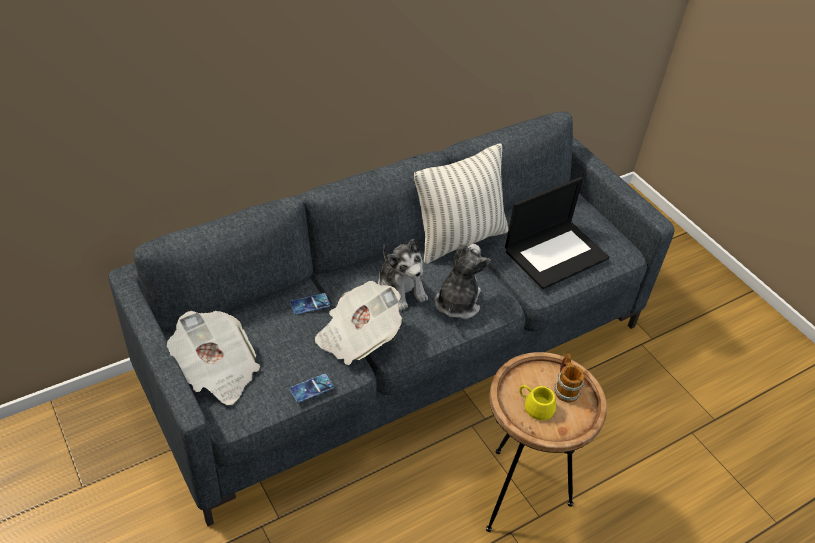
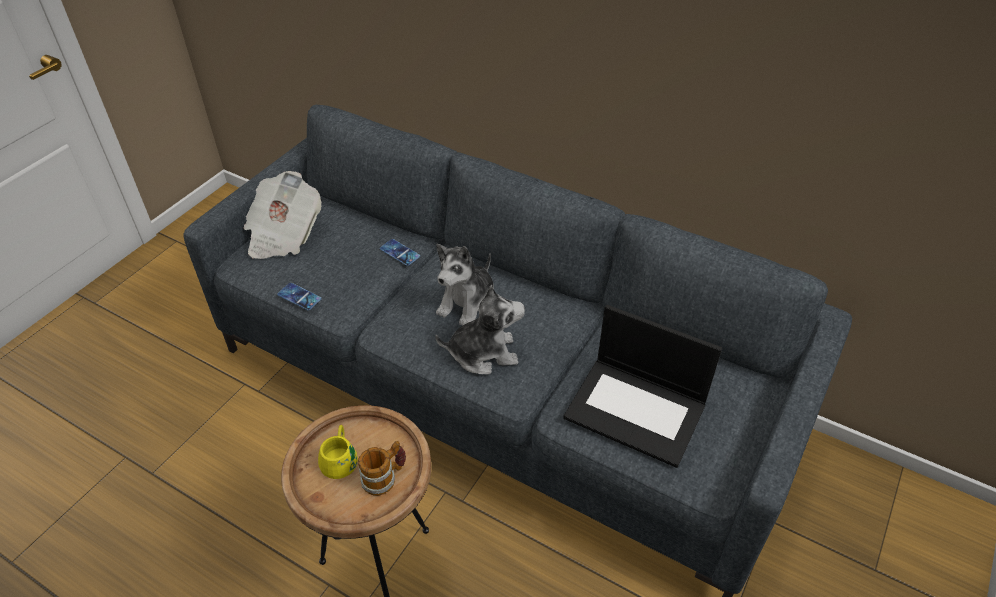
camera: 65 degrees right, 0 degrees up
(357, 337) = (381, 299): newspaper -> none
(459, 239) = (583, 318): pillow -> none

